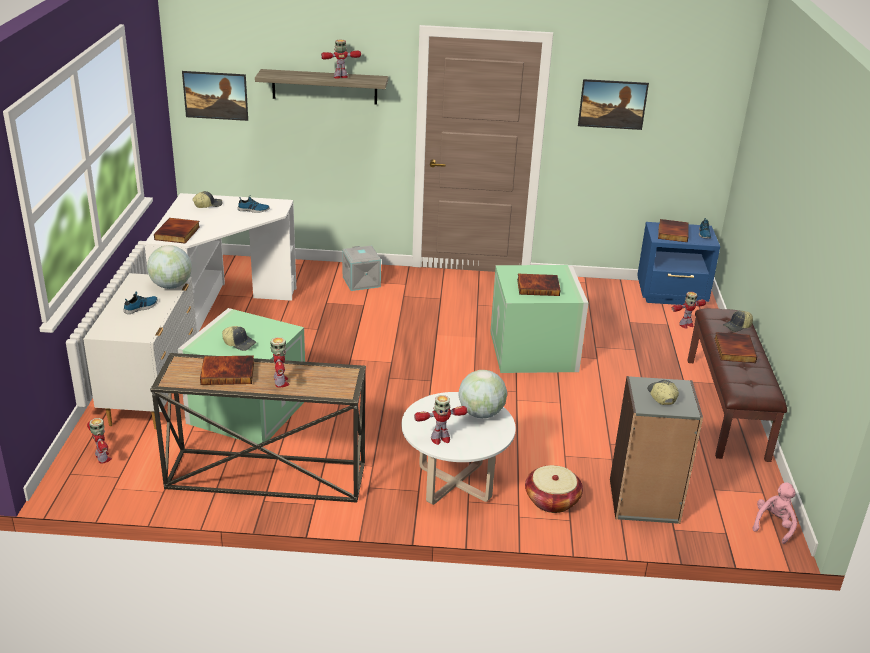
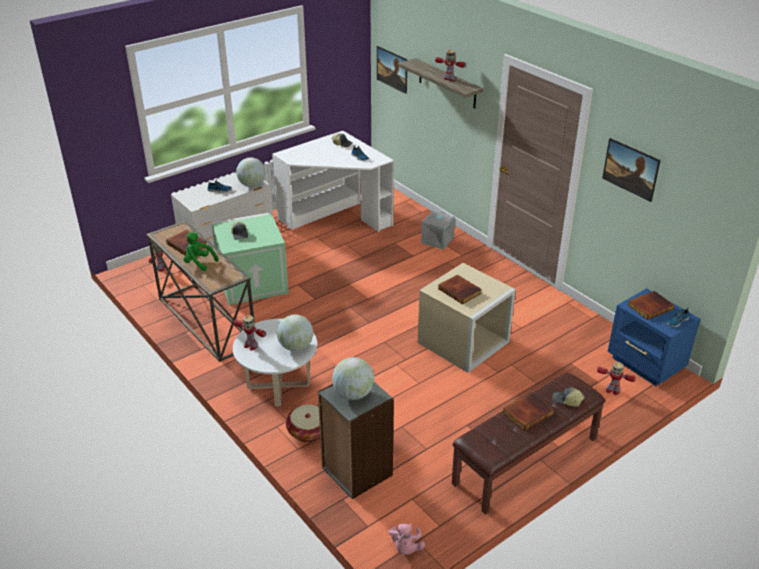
camera: 50 degrees right, 5 degrees up
(178, 233) = (296, 155): book -> none
(280, 382) = (199, 263): toy robot -> green plush toy
(534, 352) = (463, 343): green storage box -> beige storage box
(661, 396) = (353, 394): cap -> globe
(773, 525) = (406, 547): pink plush toy -> pink plush toy turned 105 degrees clockwise

